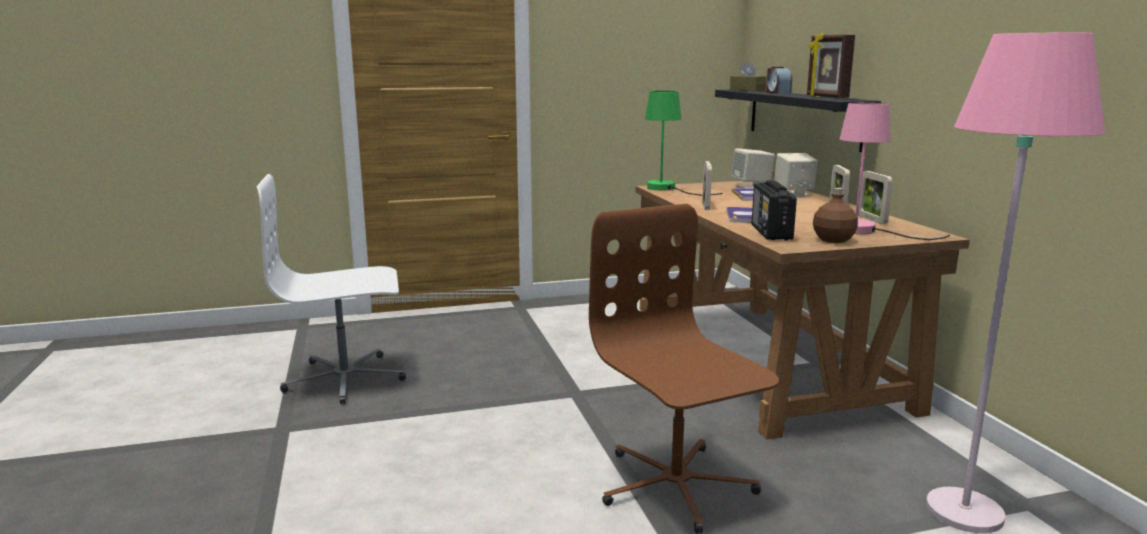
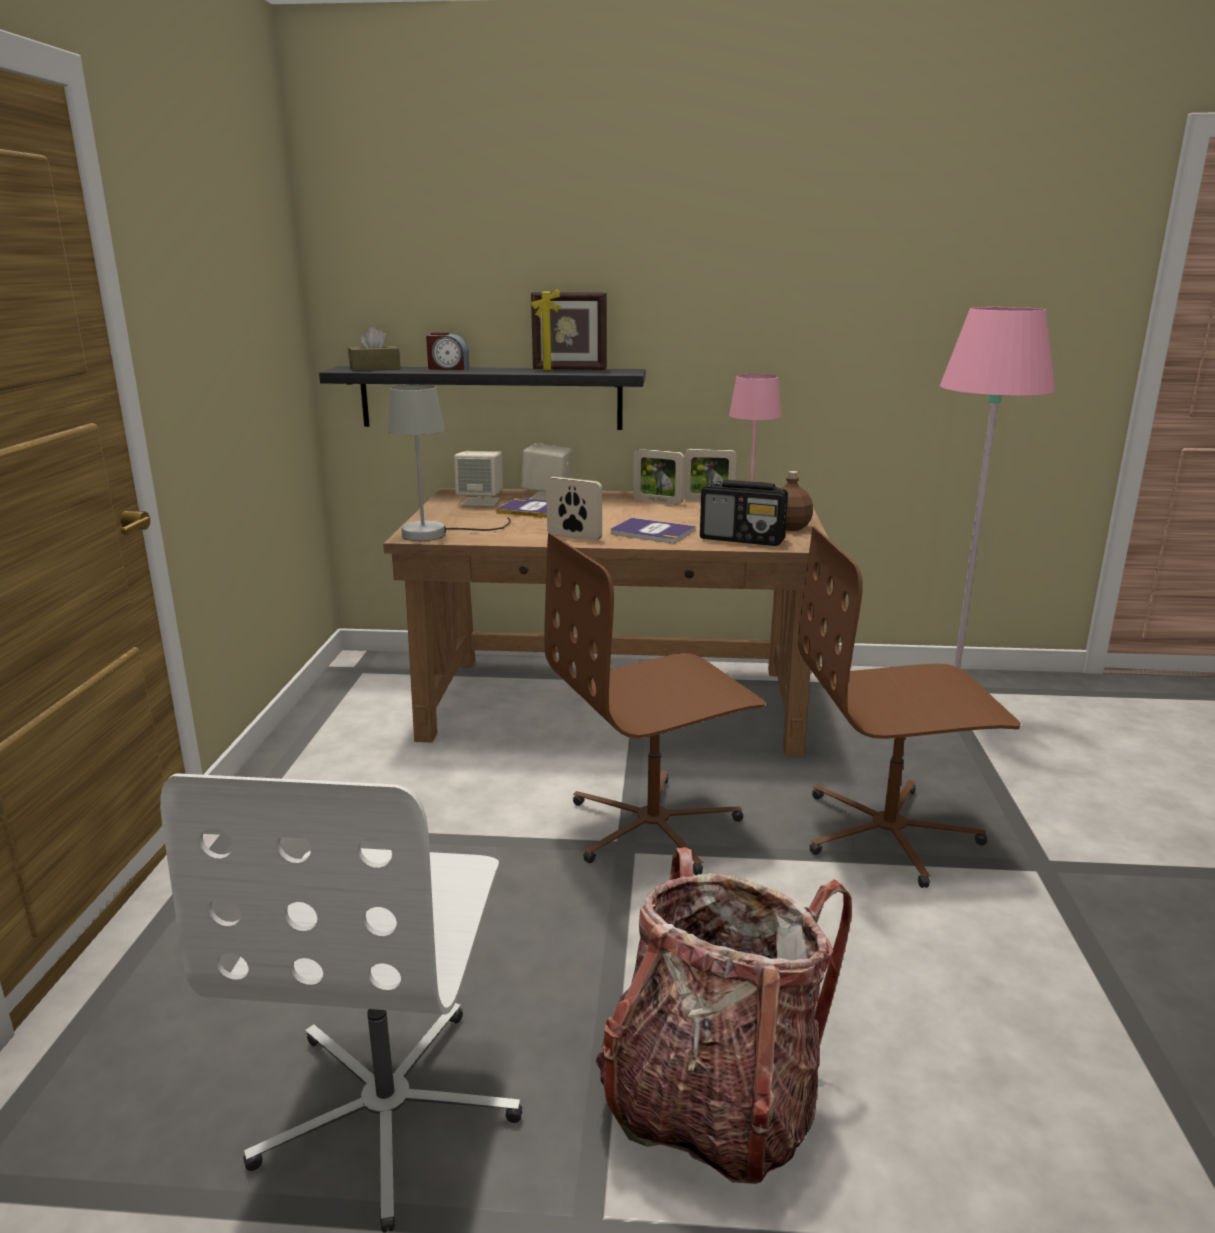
camera: 70 degrees left, 5 degrees up
(362, 447) = (712, 1101): none -> backpack
(605, 398) = (654, 827): none -> brown office chair
(668, 189) = (437, 533): green table lamp -> grey table lamp

